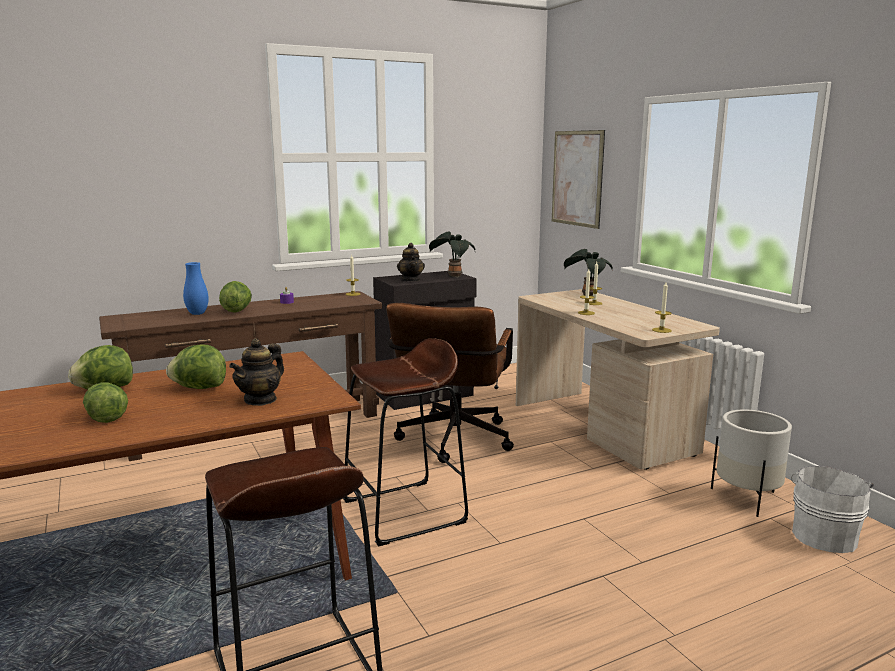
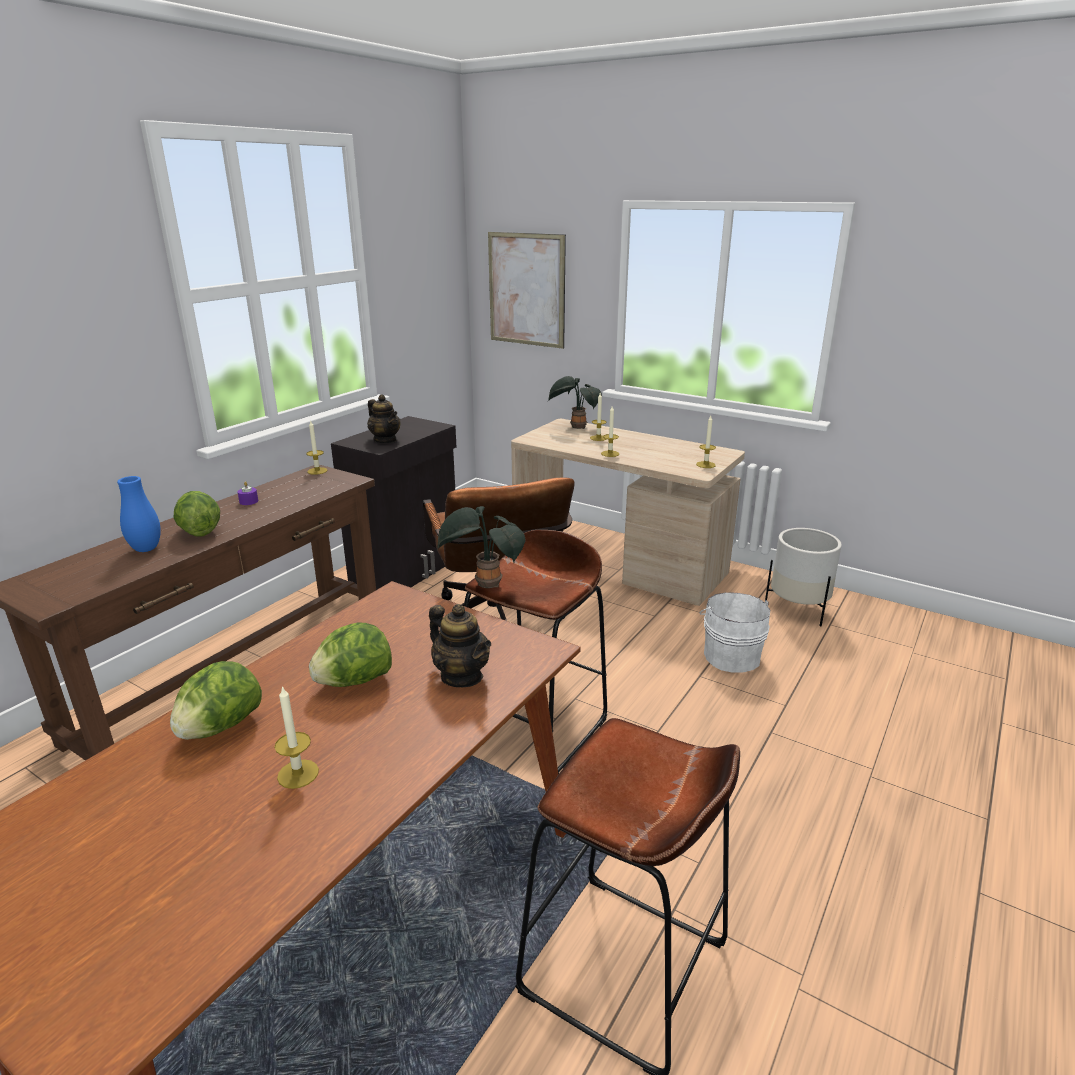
camera: 30 degrees left, 10 degrees up
(105, 416) = (298, 774): lettuce -> candle
(260, 400) = (462, 676): teapot -> teapot turned 45 degrees counterclockwise
(453, 276) = (425, 426): potted plant -> potted plant (485, 584)
(824, 535) = (877, 628): white bucket -> white bucket (731, 655)

